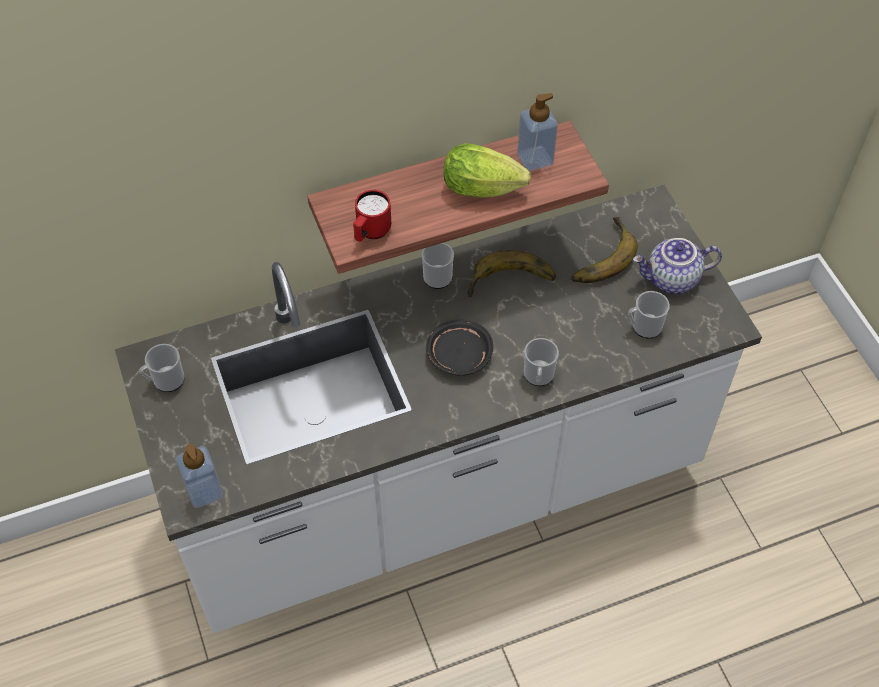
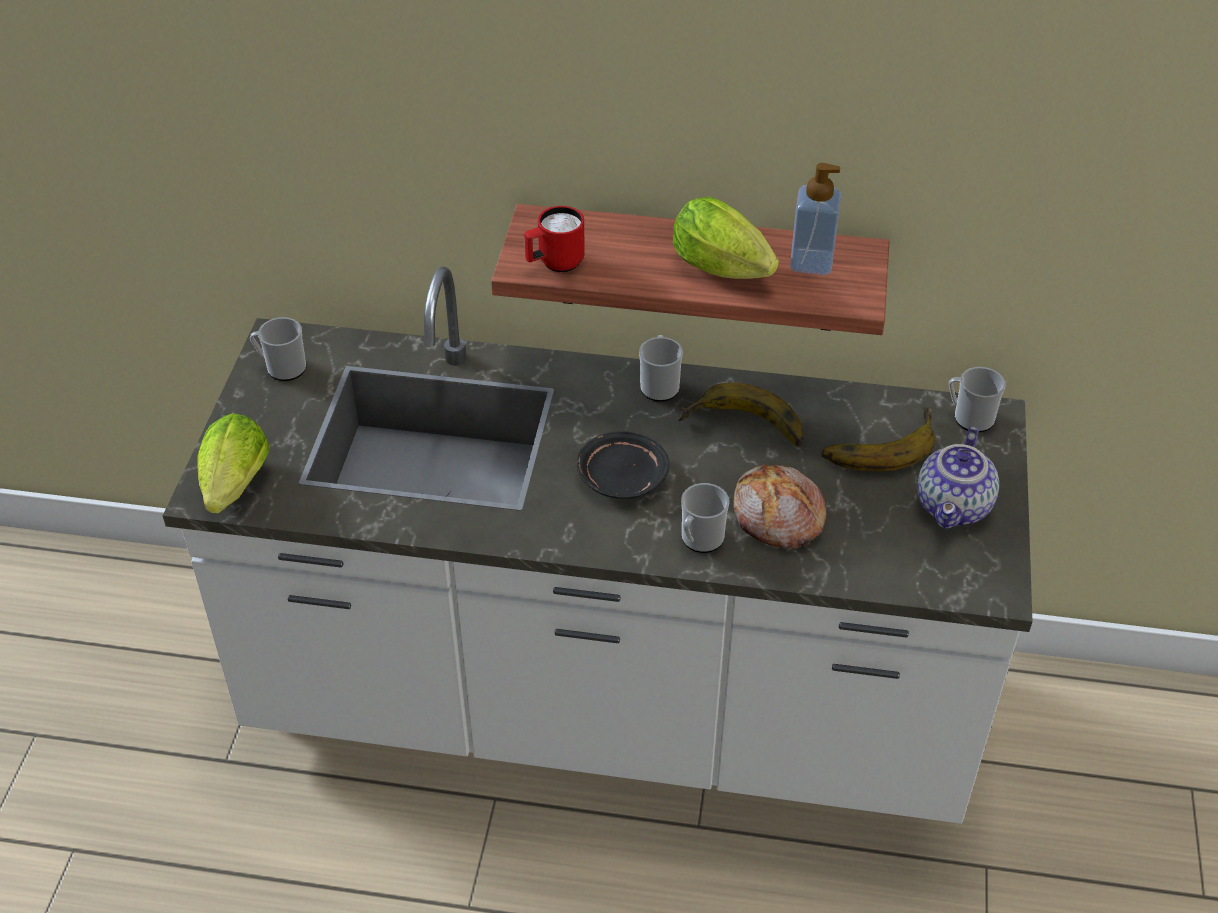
camera: 30 degrees right, 10 degrees down
(204, 491) = (234, 490): soap dispenser -> lettuce
(573, 337) = (776, 517): none -> bread
(643, 327) = (876, 543): mug -> mug (969, 418)
(672, 280) = (955, 507): teapot -> teapot turned 90 degrees counterclockwise

